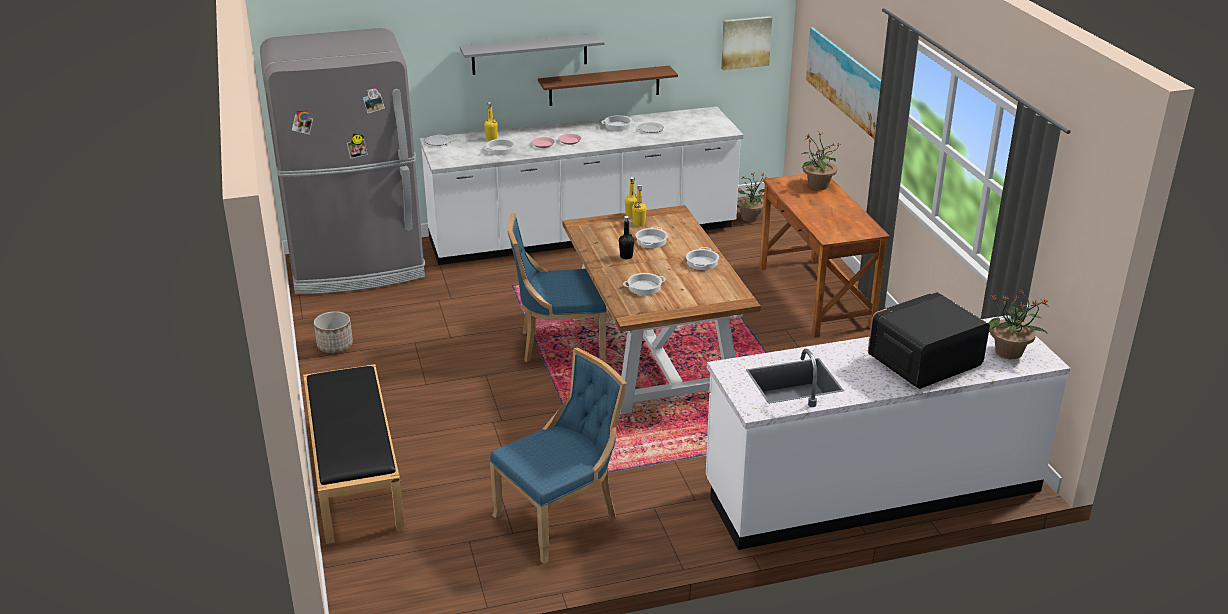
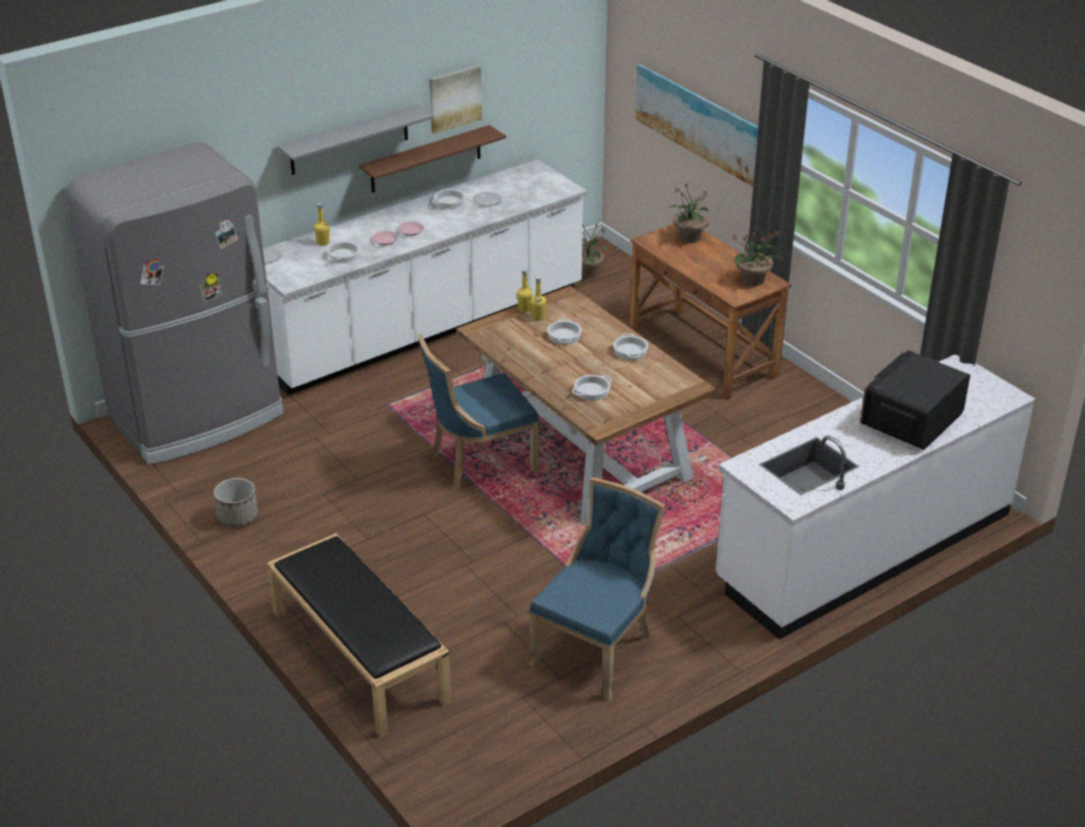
camera: 20 degrees left, 5 degrees up
(626, 256) = (550, 359): black bottle -> none
(745, 42) = (561, 86): picture -> picture (454, 98)
(1009, 352) = (977, 394): potted plant -> potted plant (753, 280)

